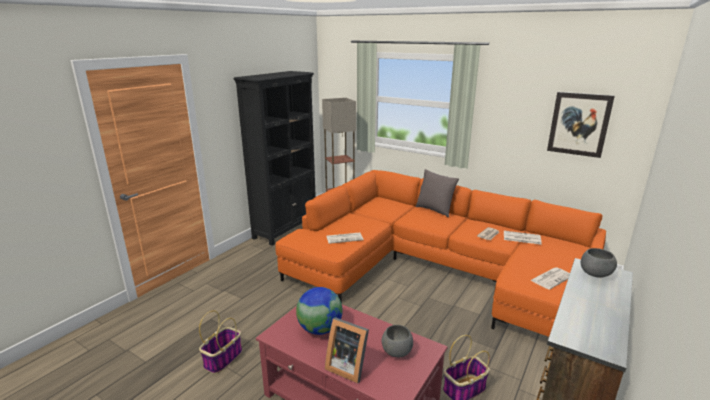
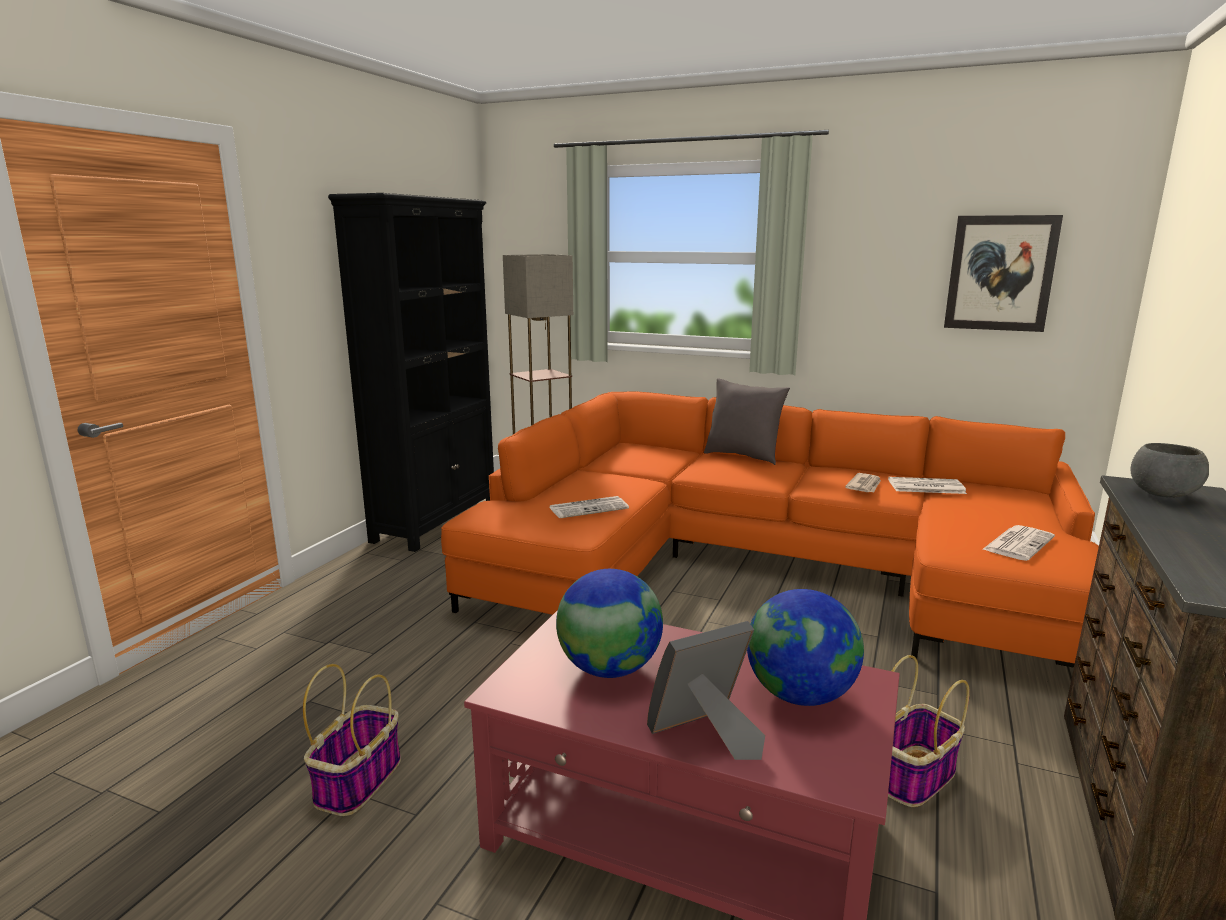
camera: 10 degrees left, 5 degrees down
(347, 366) = (706, 735): picture frame -> picture frame turned 135 degrees clockwise
(396, 352) = (800, 695): grey bowl -> globe

